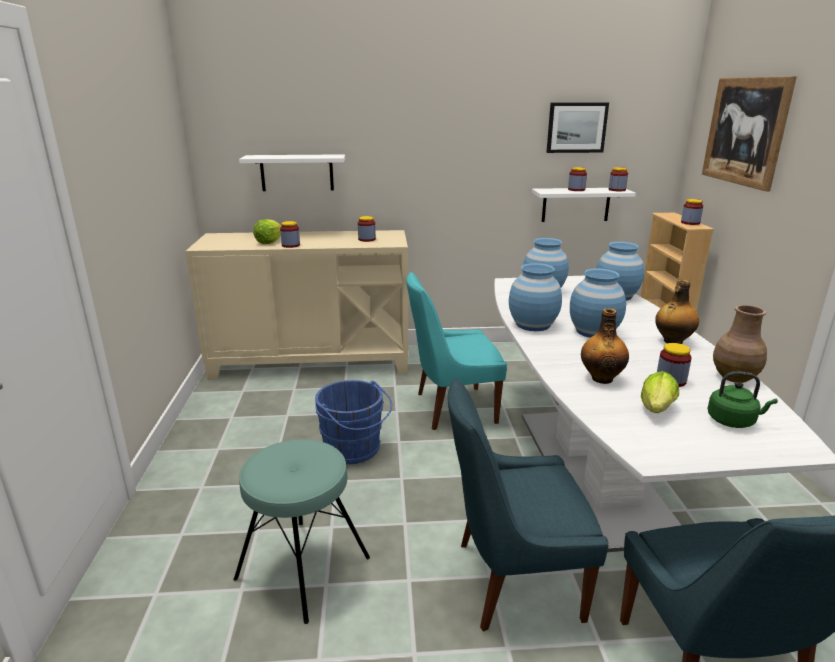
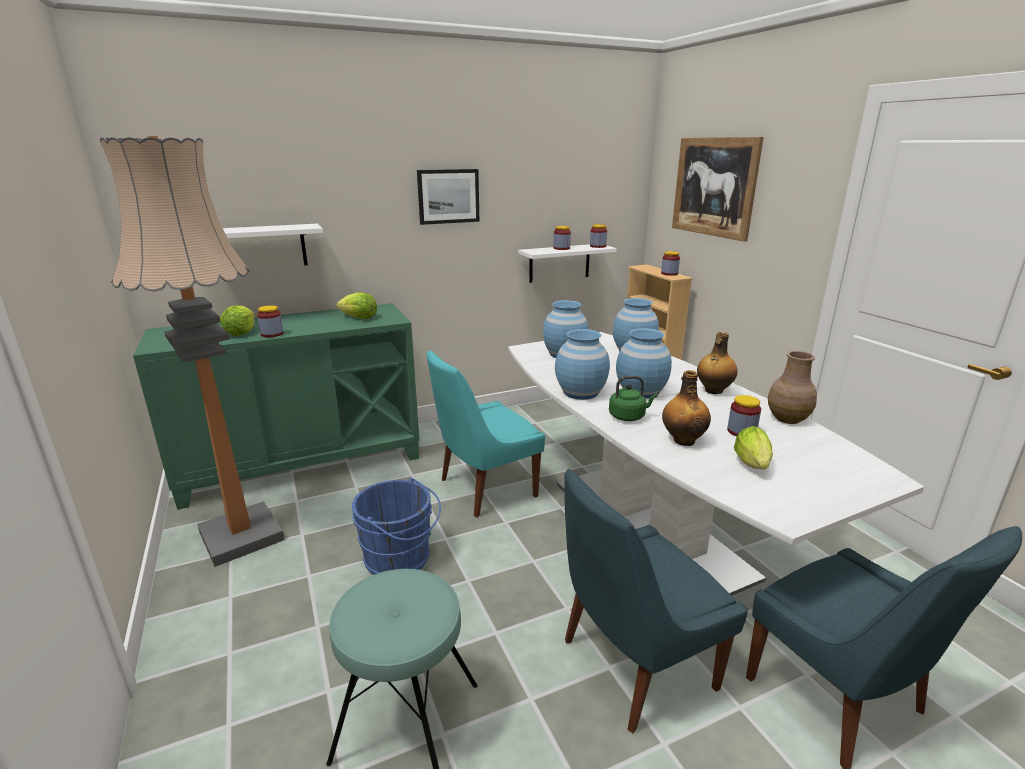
camera: 20 degrees left, 0 degrees up
(243, 407) = (241, 536): none -> floor lamp
(312, 361) = (303, 463): beige cabinet -> green cabinet
(367, 239) = (359, 318): jar -> lettuce
(576, 127) = (555, 186): picture -> picture (448, 196)
(733, 421) = (819, 463): green kettle -> green kettle (628, 416)

